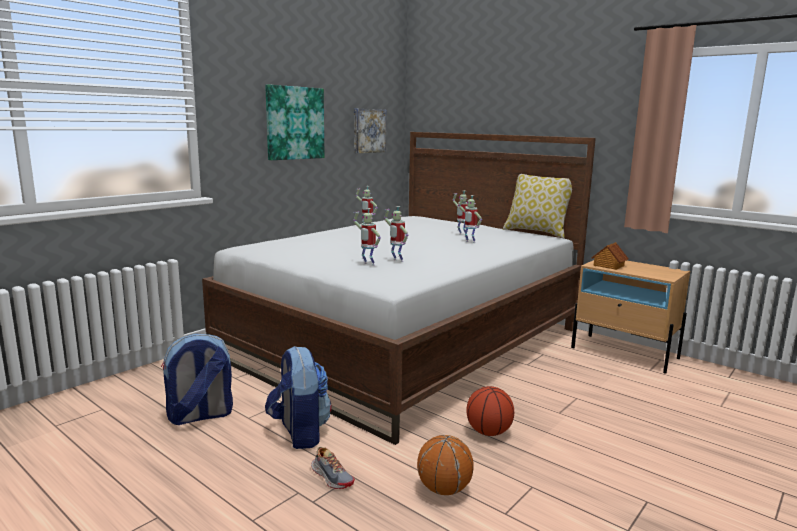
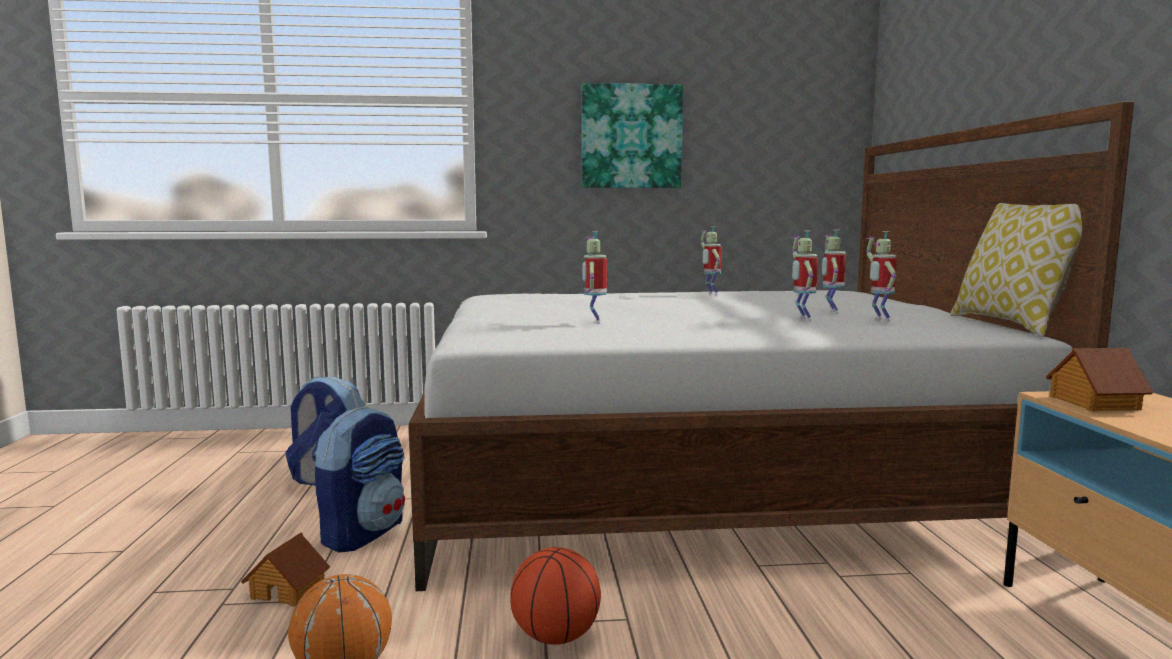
camera: 45 degrees right, 5 degrees down
(332, 476) = (289, 590): shoe -> toy house
(367, 264) = (543, 320): toy robot -> toy robot (879, 320)
(368, 131) = (781, 148): picture -> none

